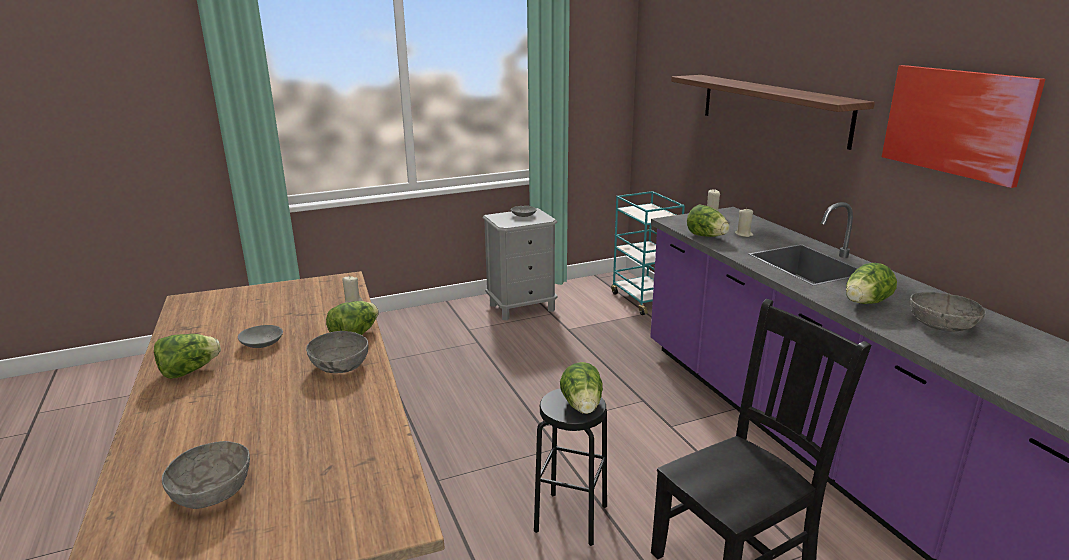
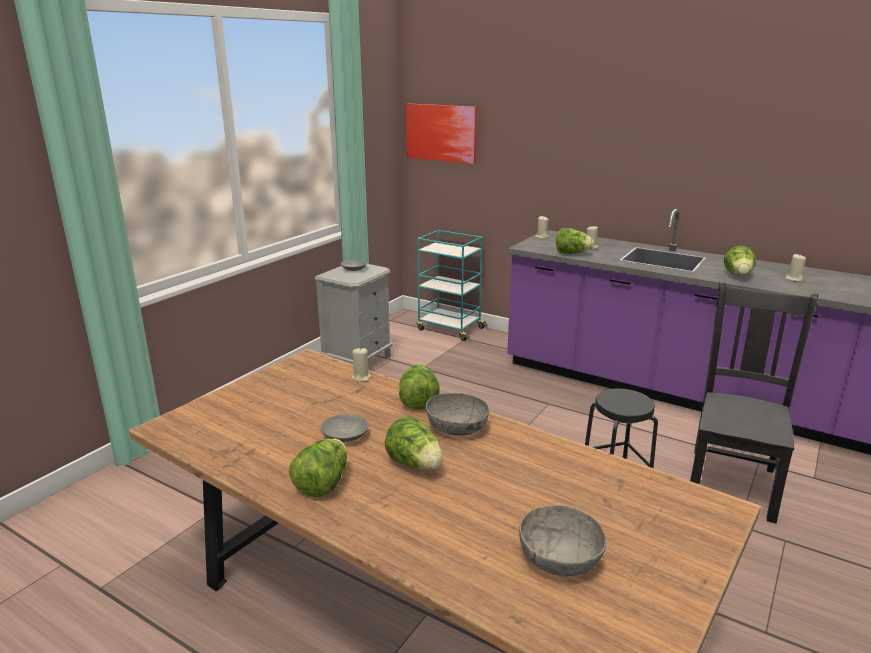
camera: 35 degrees left, 0 degrees up
(582, 407) = (634, 400): lettuce -> lettuce (415, 464)
(771, 108) = (578, 144): shelf -> none
(942, 326) = (794, 279): grey bowl -> beige candle
(956, 122) = (754, 141): picture -> picture (441, 133)

